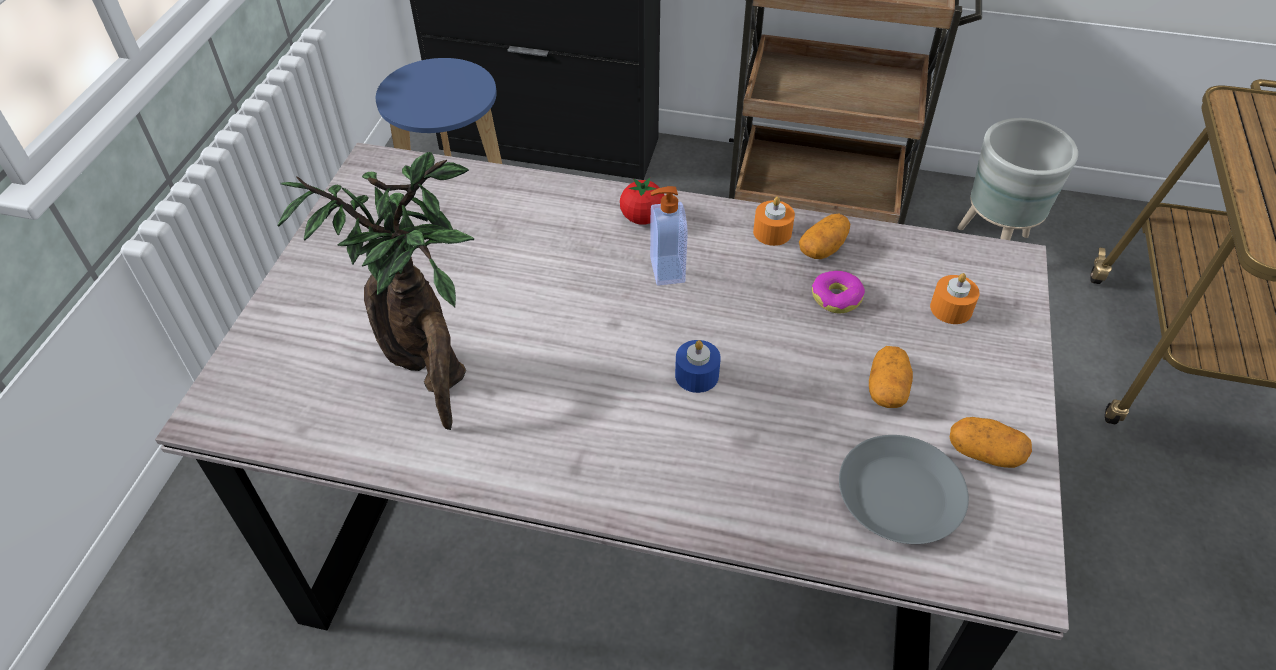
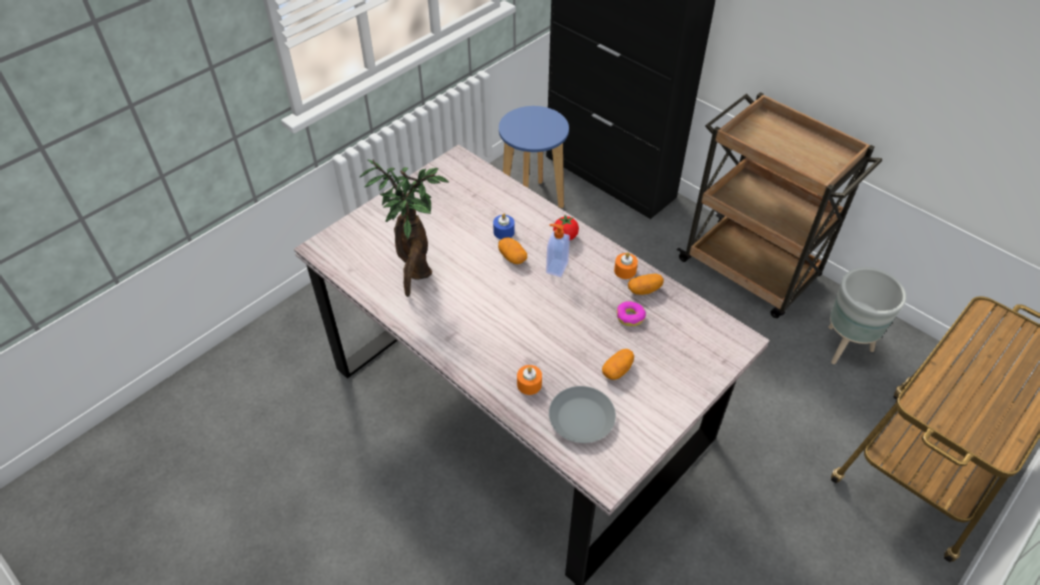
camera: 30 degrees right, 0 degrees up
(696, 375) = (532, 322): blue candle -> blue candle (504, 232)
(951, 308) = (685, 348): orange candle -> orange candle (529, 384)
(984, 453) = (639, 420): potato -> potato (512, 257)

